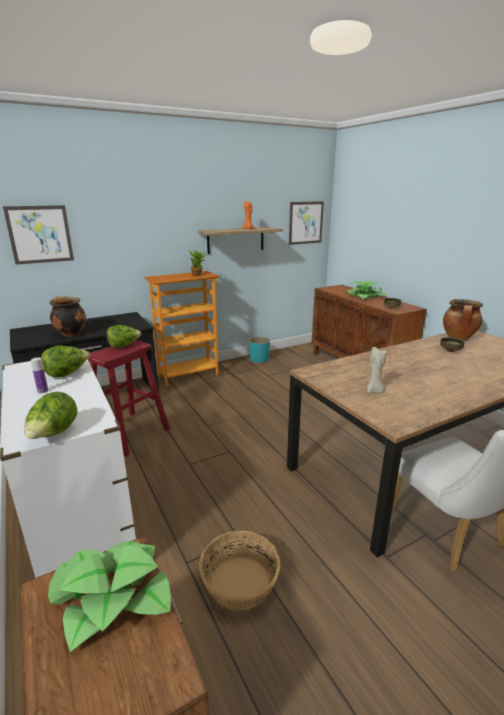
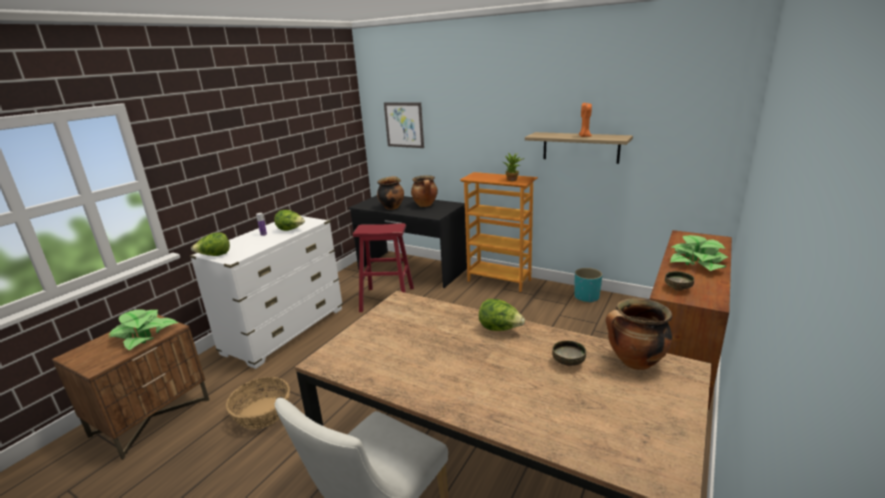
camera: 60 degrees right, 0 degrees up
(103, 323) = (425, 205): none -> cooking pot
(124, 346) = (387, 227): lettuce -> lettuce (500, 329)
(305, 223) = (699, 134): picture -> none
(374, 391) = (384, 337): beige candle -> none

